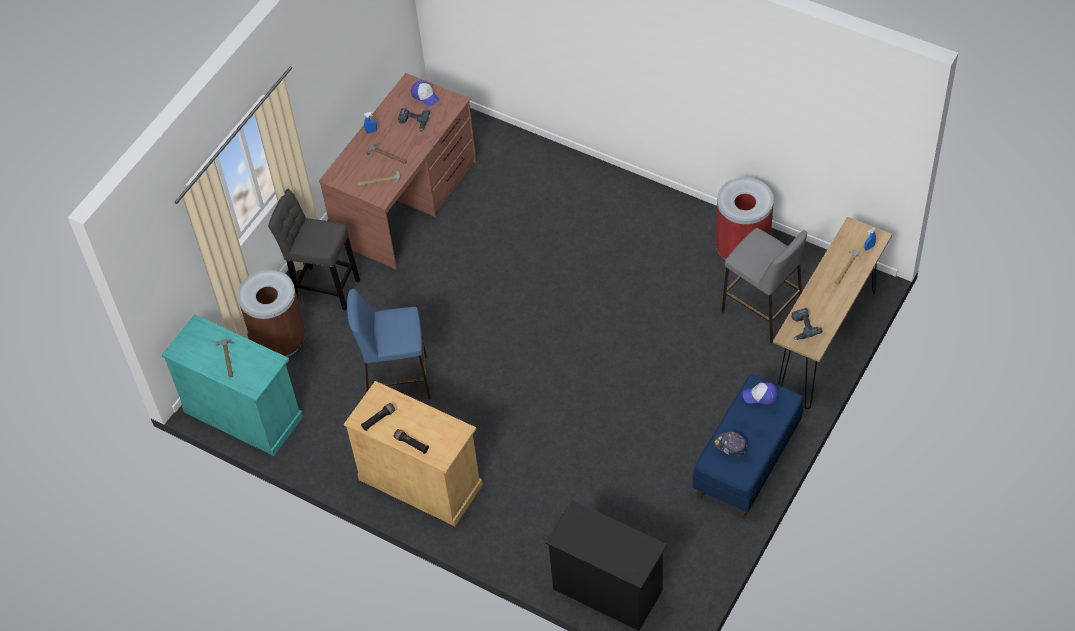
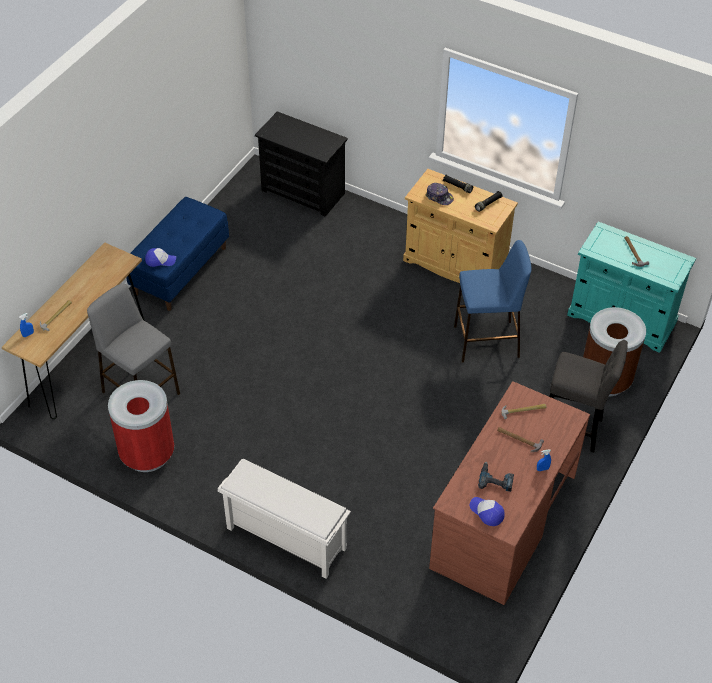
camera: 175 degrees right, 5 degrees down
(603, 180) = (284, 538): none -> white shoe rack
(730, 446) = (193, 225): cap -> cap (439, 197)
(802, 327) = (112, 268): power drill -> none

